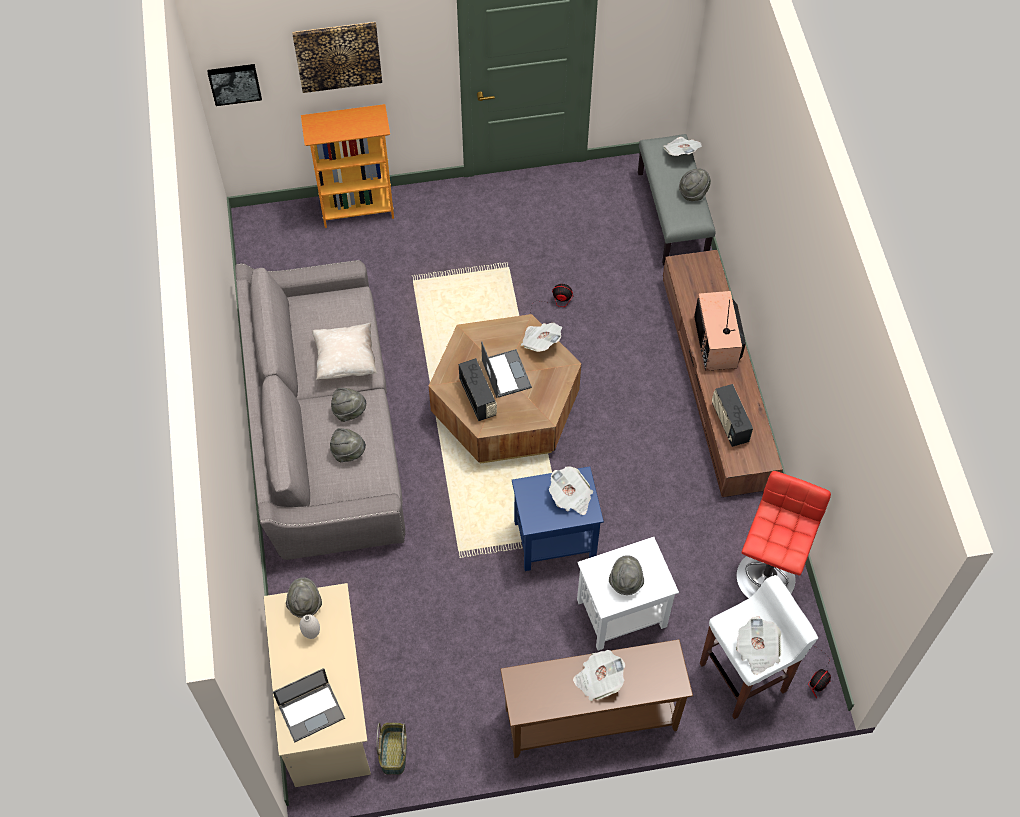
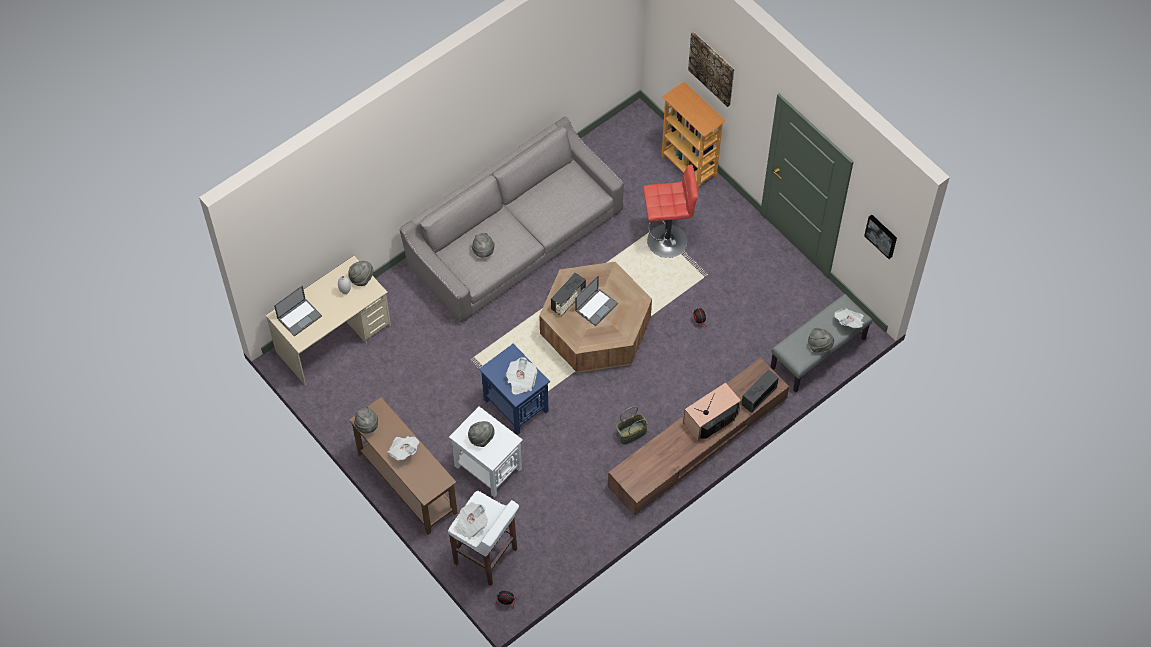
camera: 60 degrees right, 0 degrees up
(234, 83) = (660, 29): picture -> picture (882, 235)
(312, 711) = (299, 317): laptop -> laptop turned 75 degrees counterclockwise
(345, 360) = (547, 215): beige pillow -> none
(349, 411) = (512, 237): grey hat -> grey hat (367, 426)
(394, 753) = (324, 391): basket -> basket (631, 434)
(540, 342) = (633, 314): newspaper -> none
(729, 423) = (651, 455): radio -> radio (758, 396)
(766, 577) = (565, 539): red stool -> red stool (667, 241)

